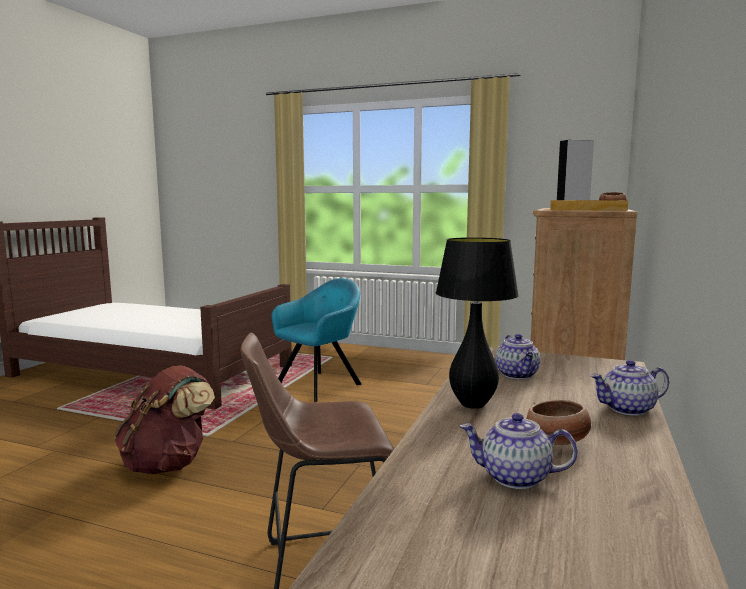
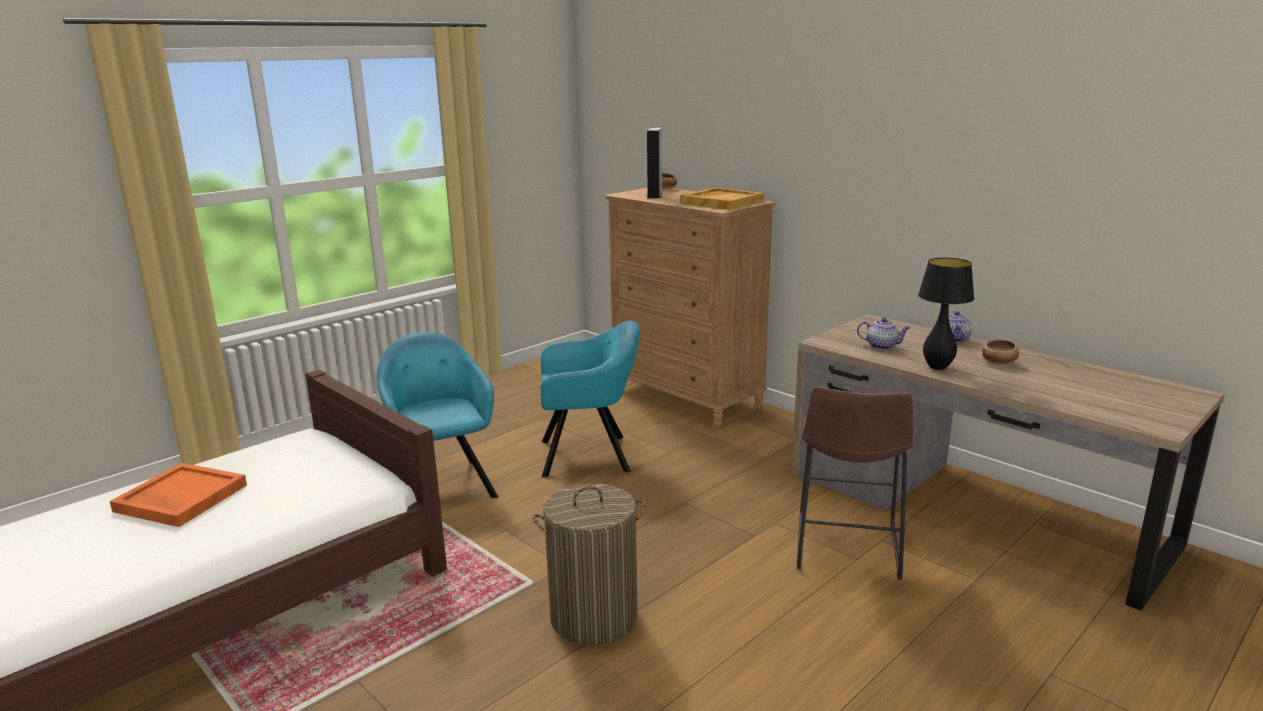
camera: 65 degrees left, 10 degrees up
(168, 464) = (594, 617): brown backpack -> laundry basket
(174, 314) = (180, 498): none -> orange tray
(406, 414) = (589, 455): none -> turquoise armchair
(514, 477) = (1043, 380): teapot -> none

